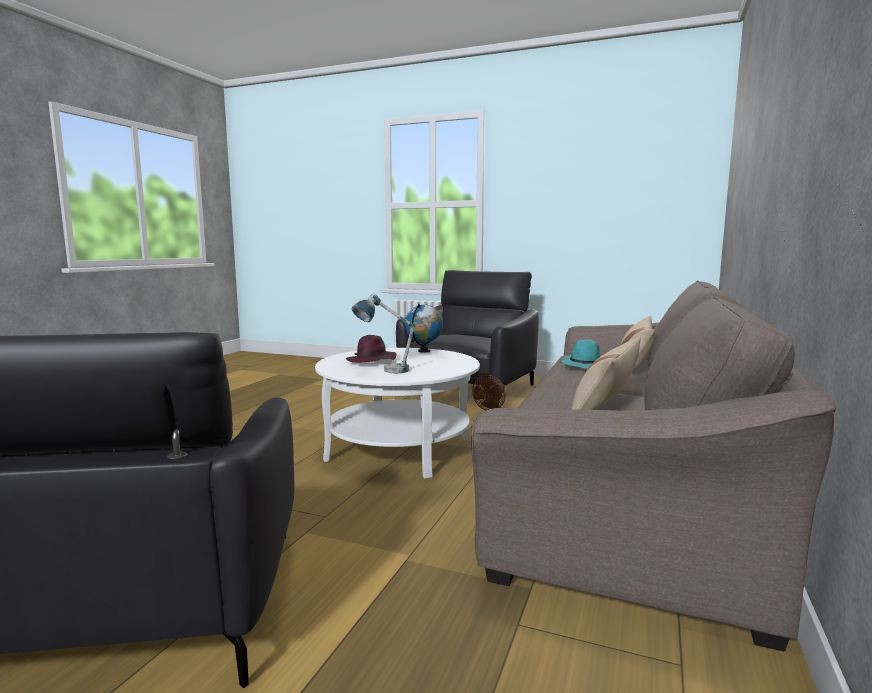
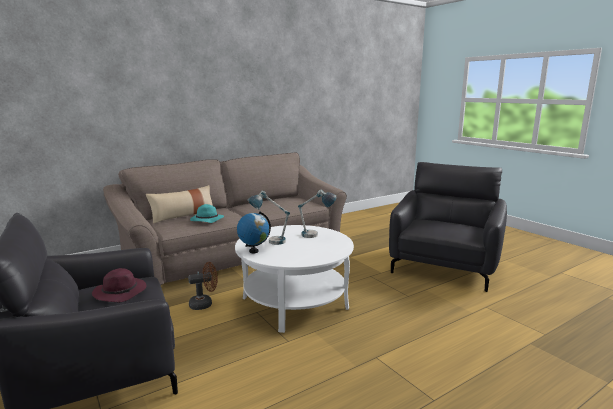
camera: 145 degrees left, 5 degrees up
(371, 361) = (309, 247): purple hat -> purple hat (121, 292)
(429, 358) = (269, 241): none -> table lamp
(606, 404) = (268, 204): beige pillow -> none

